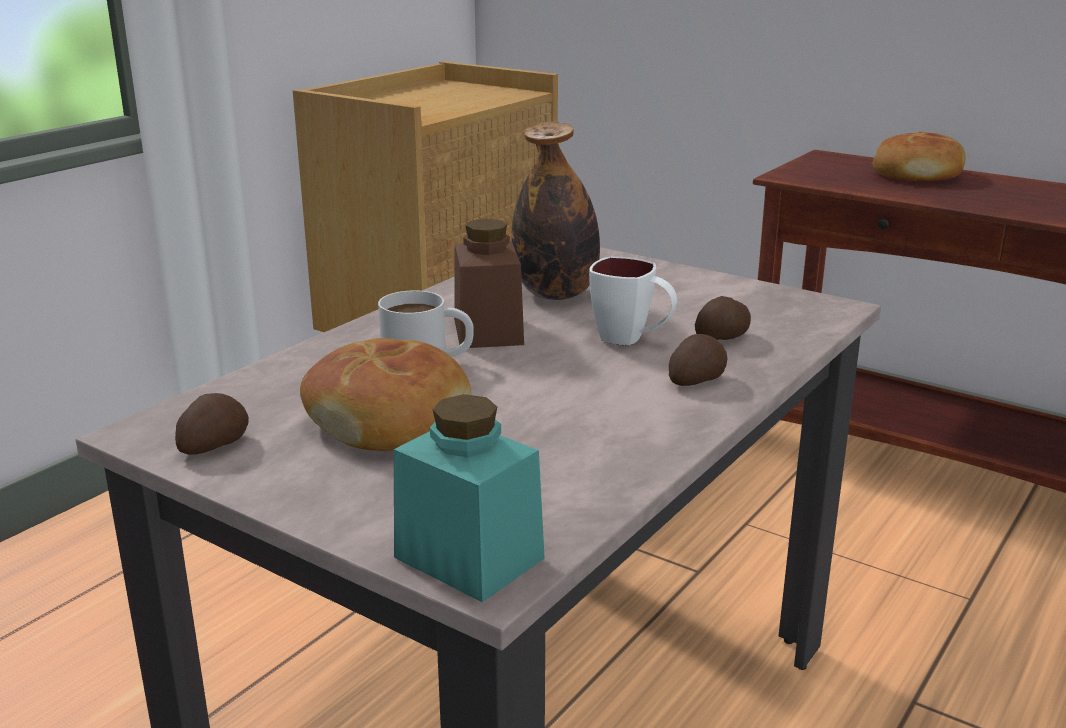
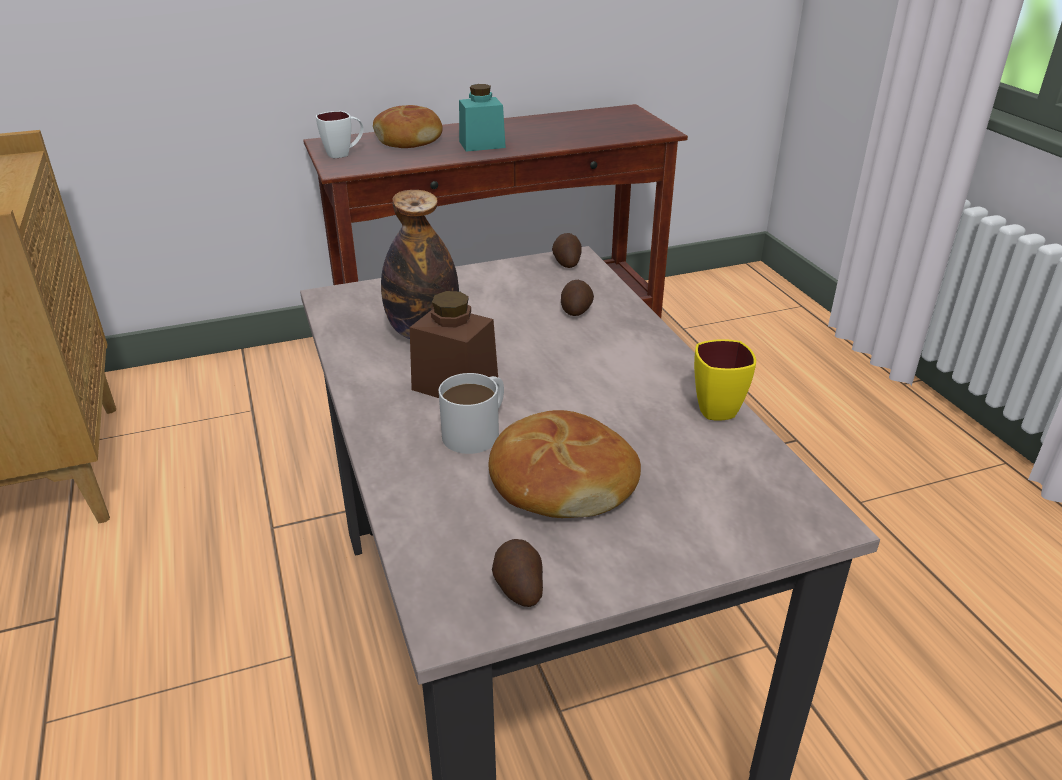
camera: 55 degrees left, 10 degrees up
(469, 558) = (792, 520): turquoise jar -> turquoise jar (482, 144)
(632, 340) = (541, 339): white mug -> white mug (344, 154)
(646, 456) = (713, 405): none -> yellow mug
(695, 379) = (626, 344): potato -> potato (566, 262)

